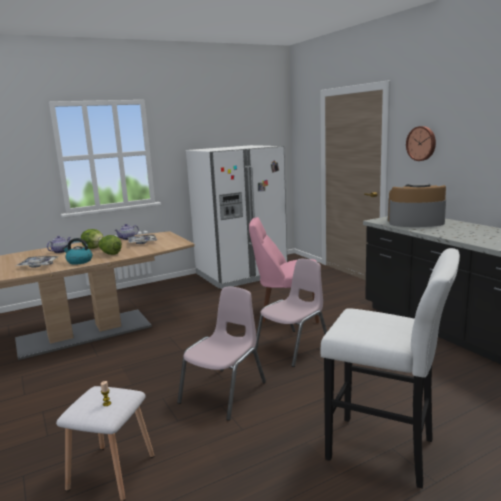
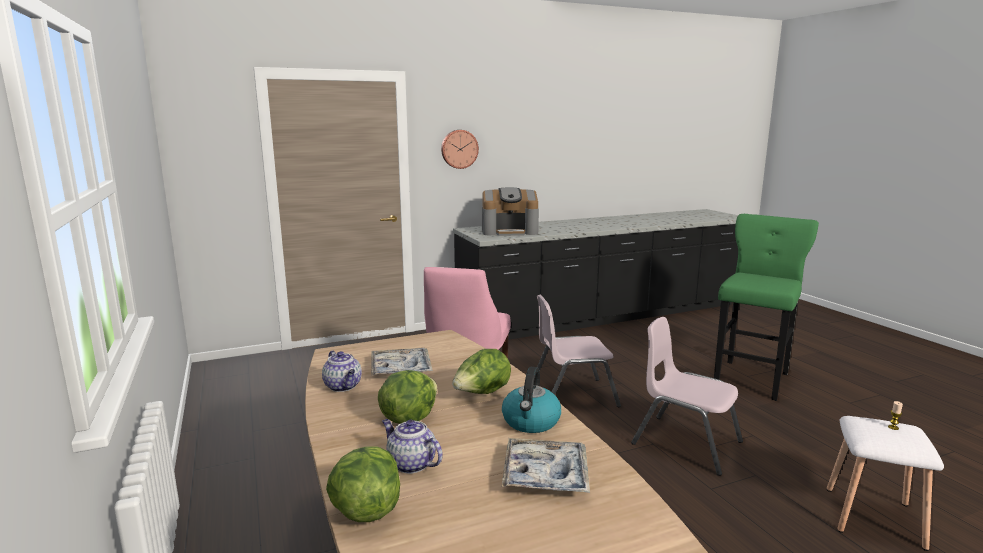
camera: 85 degrees left, 0 degrees up
(38, 251) = (366, 510): none -> lettuce
(241, 275) = (255, 415): white fridge -> none
(293, 347) = (572, 395): pink chair -> pink chair turned 60 degrees counterclockwise
(386, 451) = (752, 378): white stool -> green stool
(415, 222) = (510, 231): coffee machine -> coffee machine turned 105 degrees counterclockwise

